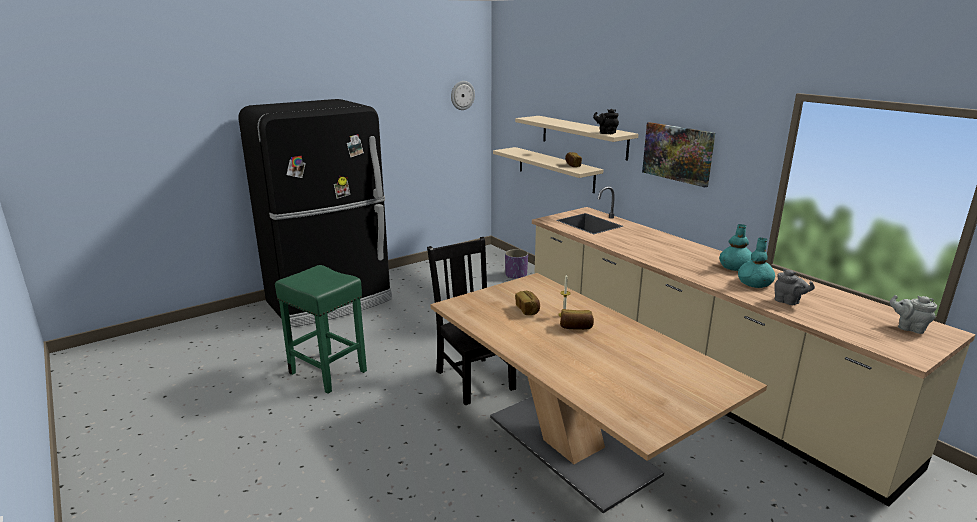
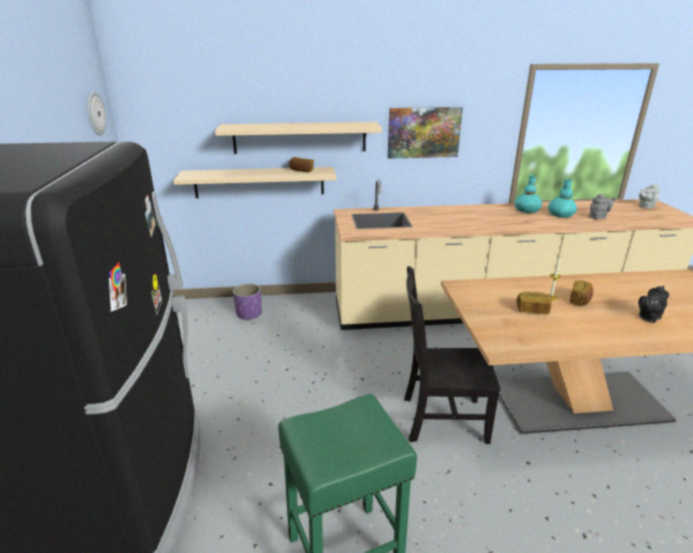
camera: 60 degrees left, 5 degrees up
(606, 133) = (360, 126): black teapot -> black teapot (648, 318)

